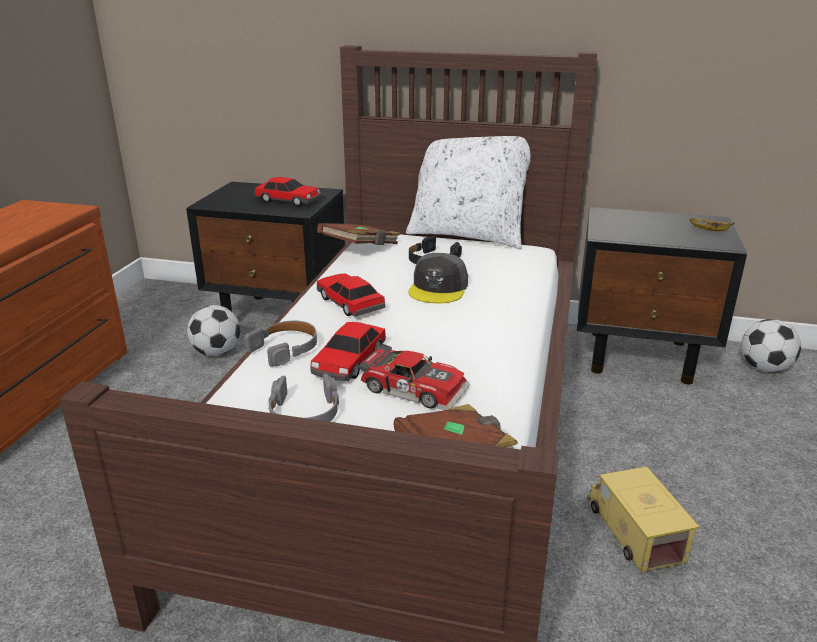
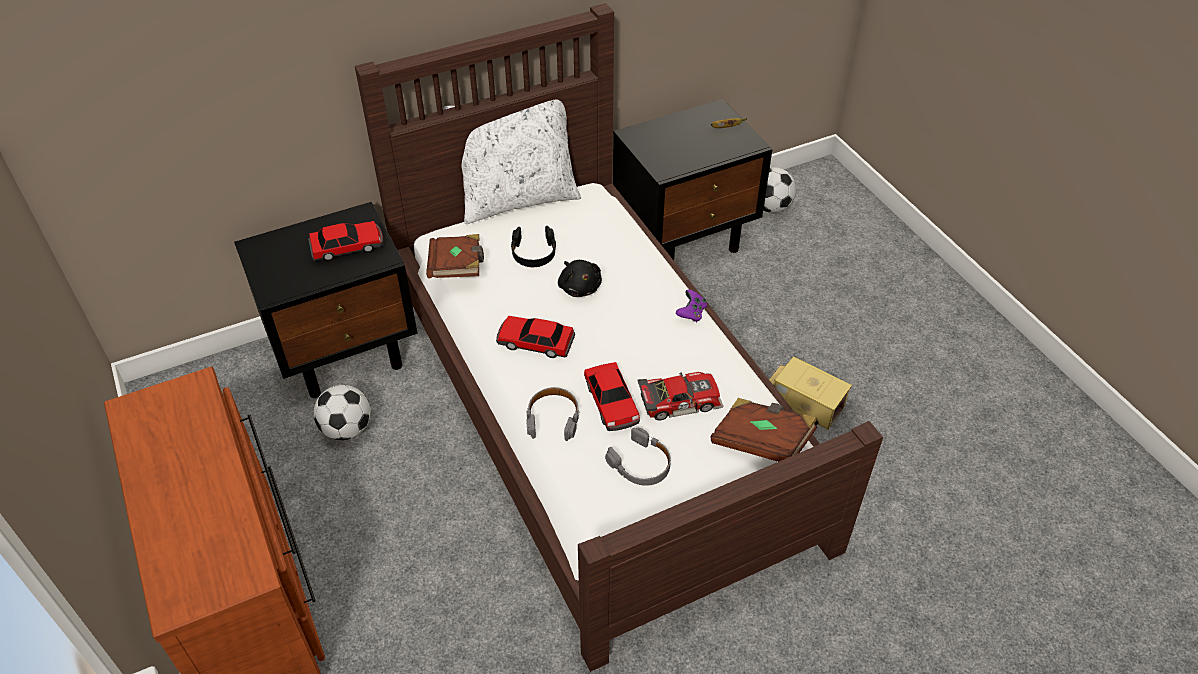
camera: 40 degrees left, 20 degrees up
(438, 288) = (579, 287): grey cap -> black plush toy
(519, 339) = (691, 313): none -> purple game controller

